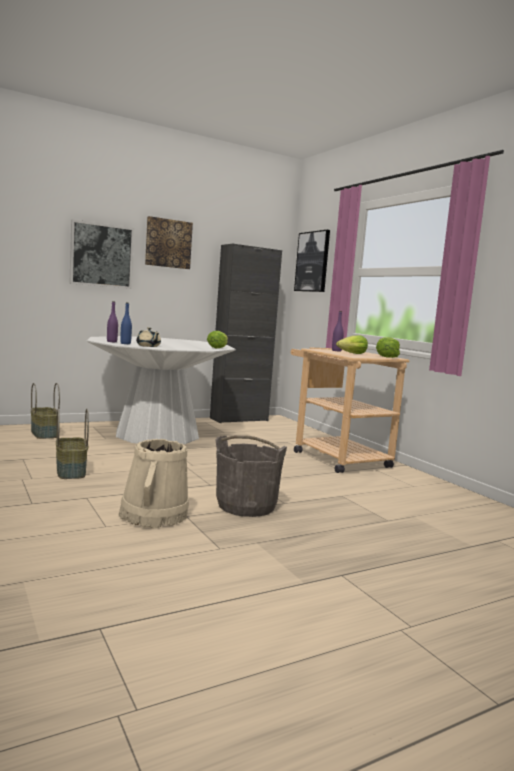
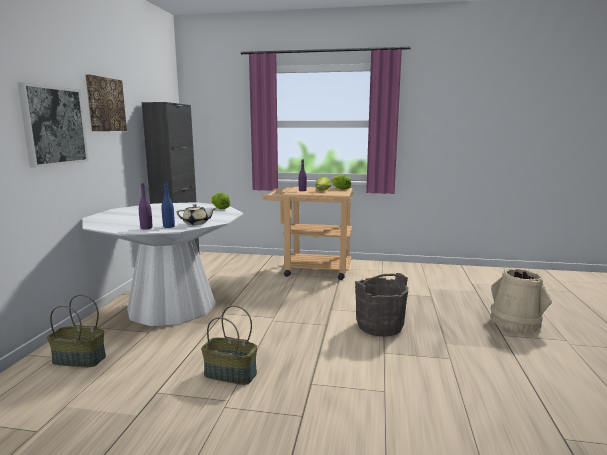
camera: 50 degrees left, 5 degrees up
(154, 515) = (374, 364): beige bucket -> beige bucket (515, 322)
(312, 262) = (211, 114): picture -> none

